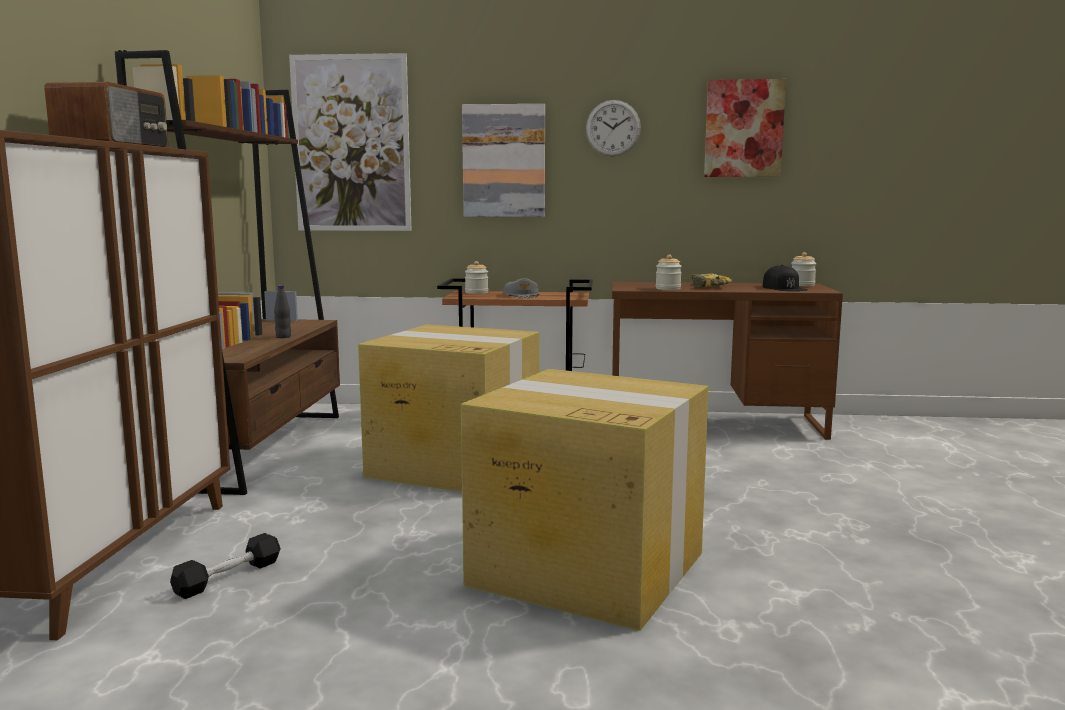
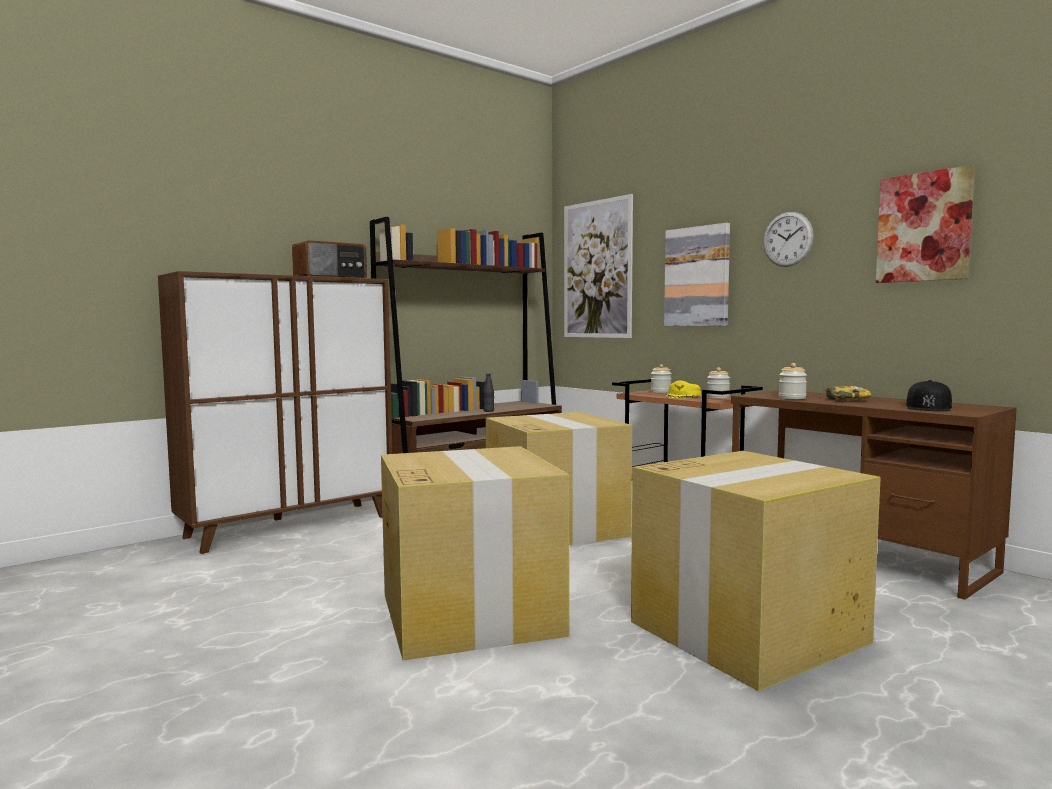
camera: 45 degrees right, 5 degrees down
(228, 577) = (307, 551): black dumbbell -> none
(522, 295) = (683, 396): grey cap -> yellow cap
(788, 502) = (749, 631): none -> cardboard box
(802, 285) = (974, 407): jar -> jar (718, 397)

